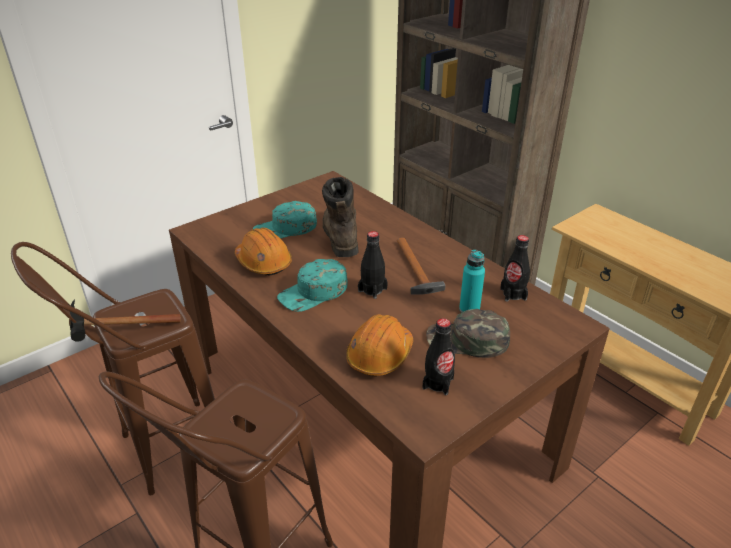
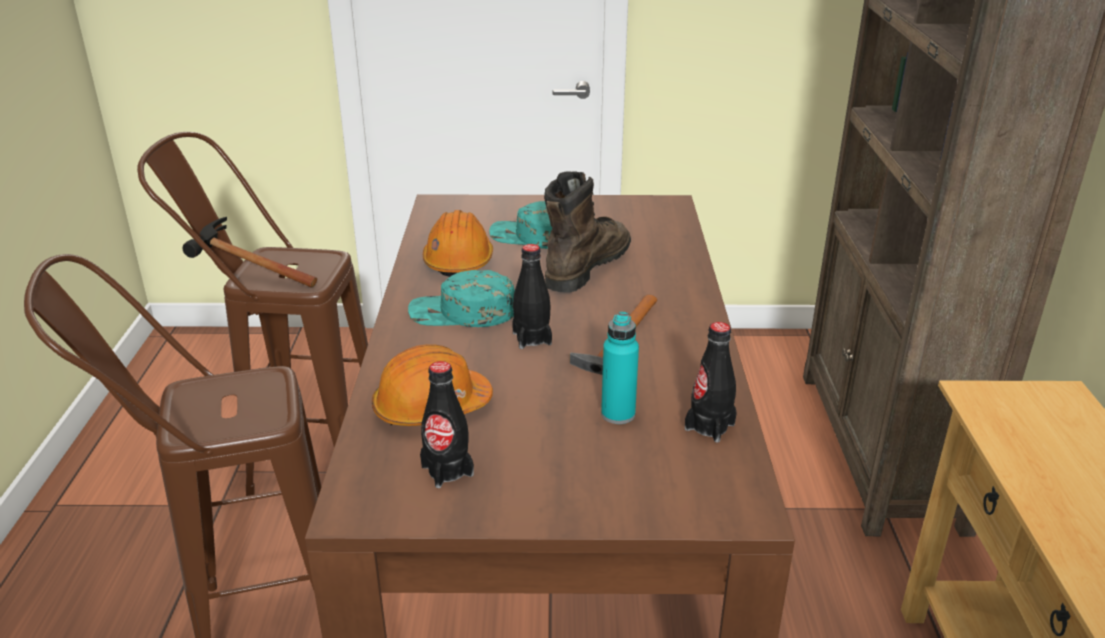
camera: 40 degrees right, 5 degrees down
(467, 341) = (556, 446): green cap -> none

